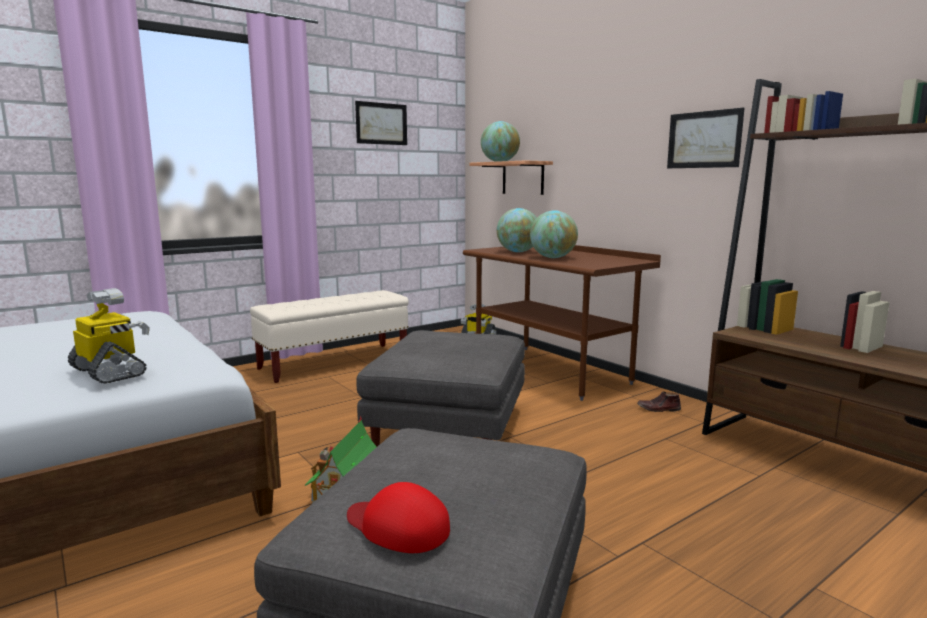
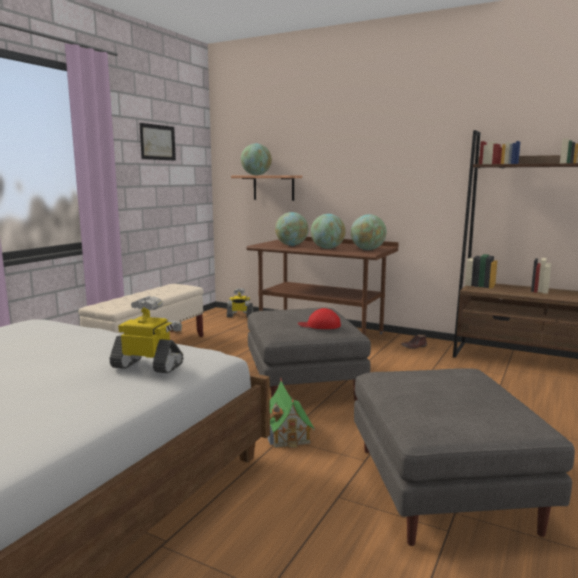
camera: 25 degrees left, 0 degrees up
(398, 526) = (468, 418): red cap -> red cap (320, 325)
(603, 262) = (367, 249): none -> globe
(704, 139) = (427, 164): picture -> none

